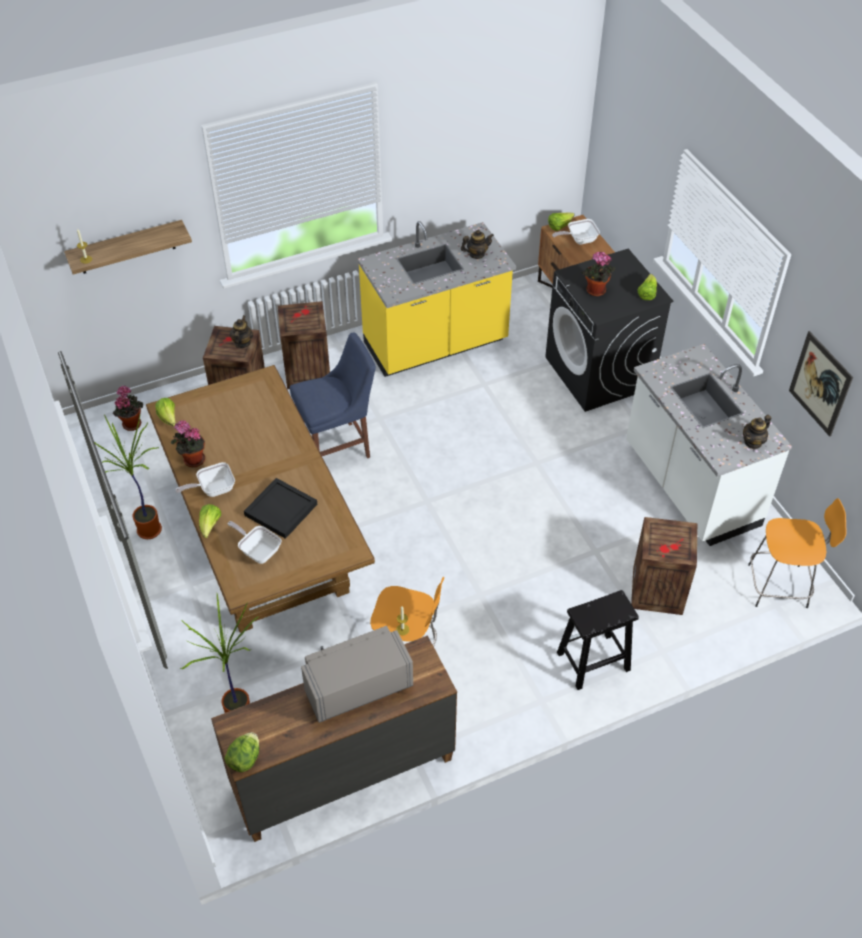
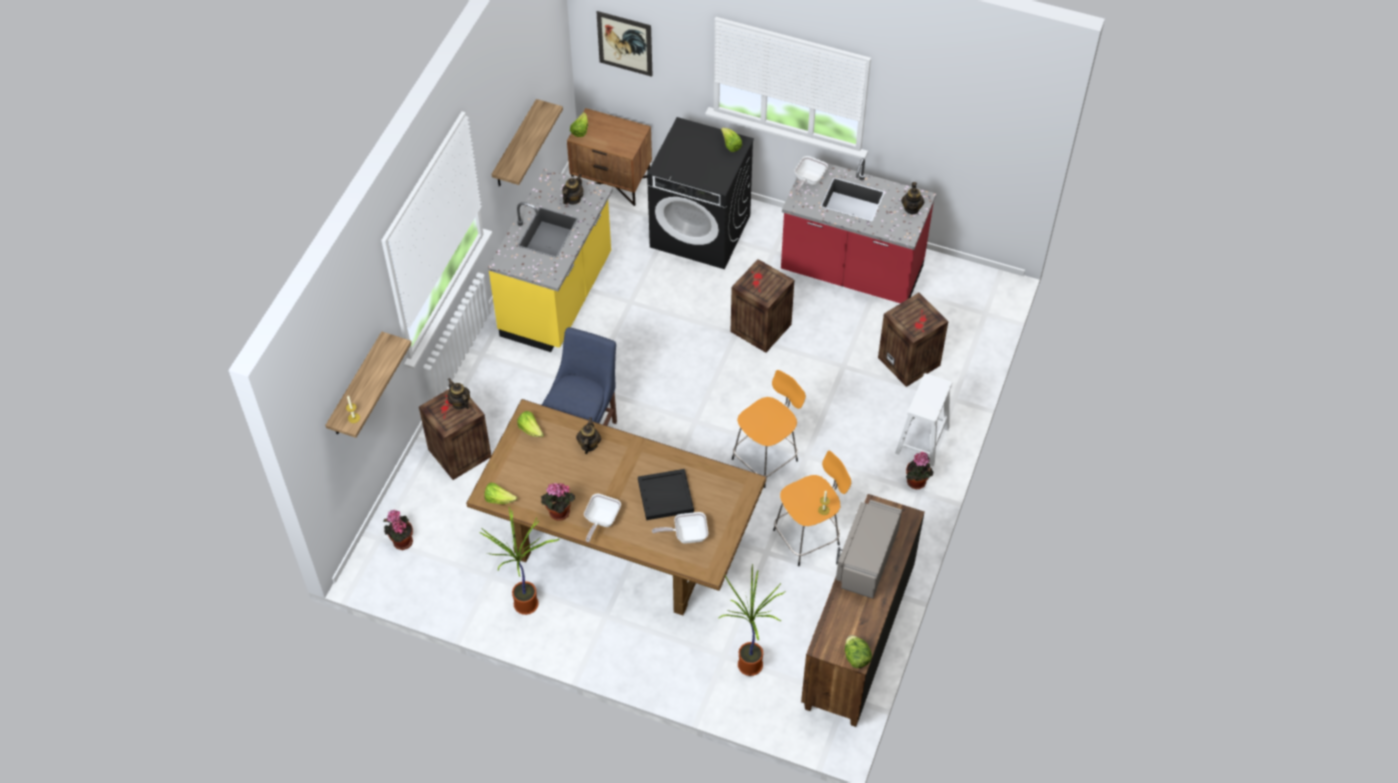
camera: 45 degrees left, 5 degrees up
(210, 526) = (633, 546): lettuce -> lettuce (531, 430)
(276, 430) = (589, 445): none -> teapot
(306, 370) = (485, 393): crate -> crate (759, 328)
(462, 181) = (515, 146): none -> shelf
(579, 240) = (607, 132): frying pan -> frying pan (808, 180)
(592, 662) = (922, 441): black stool -> white stool
(595, 291) = (694, 169): potted plant -> potted plant (917, 483)
(689, 486) = (851, 272): white counter -> red counter
(780, 586) = (975, 298): orange stool -> orange stool (766, 458)
(820, 384) = (936, 137): picture -> picture (625, 43)

